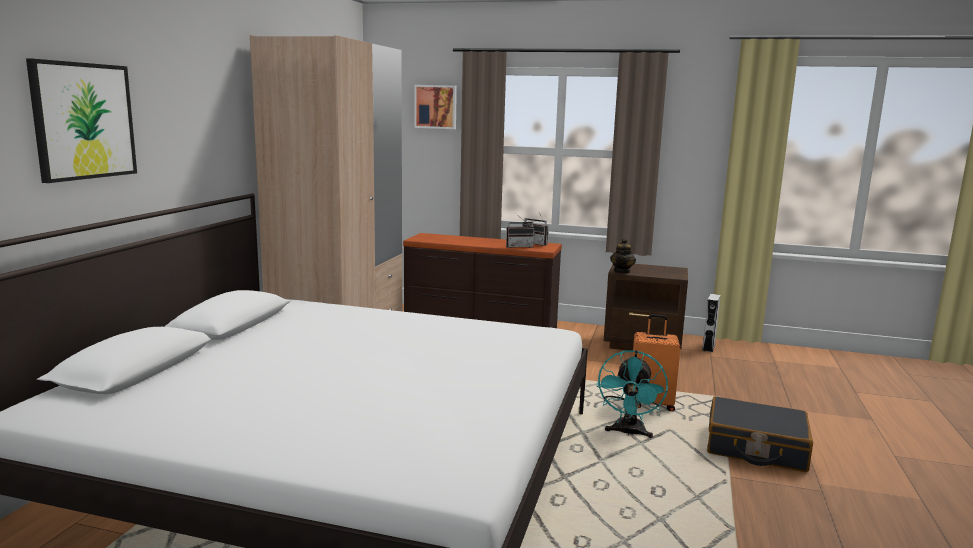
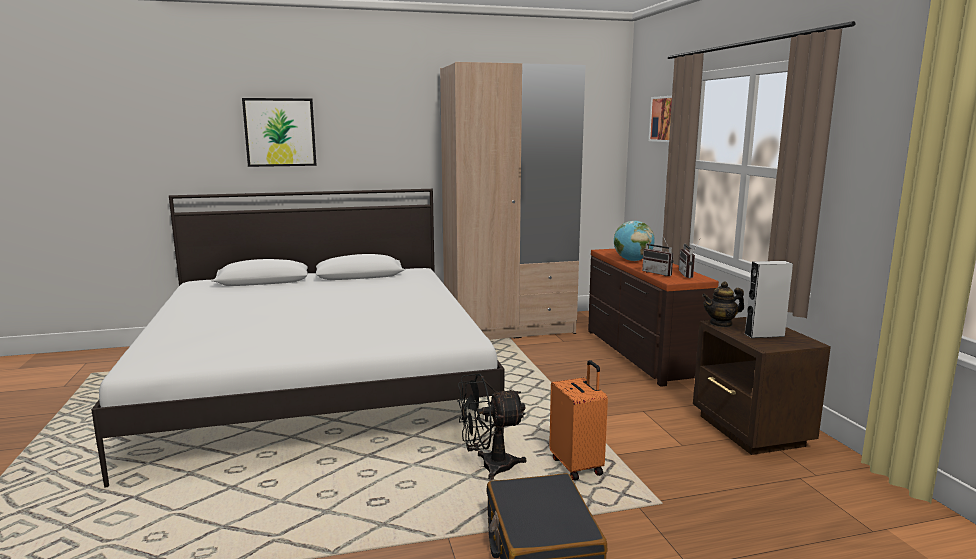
camera: 60 degrees right, 0 degrees up
(466, 242) = (632, 260): none -> globe
(628, 433) = (489, 467): turquoise fan -> black fan
(708, 347) = (831, 472): grey speaker -> grey speaker (764, 335)

